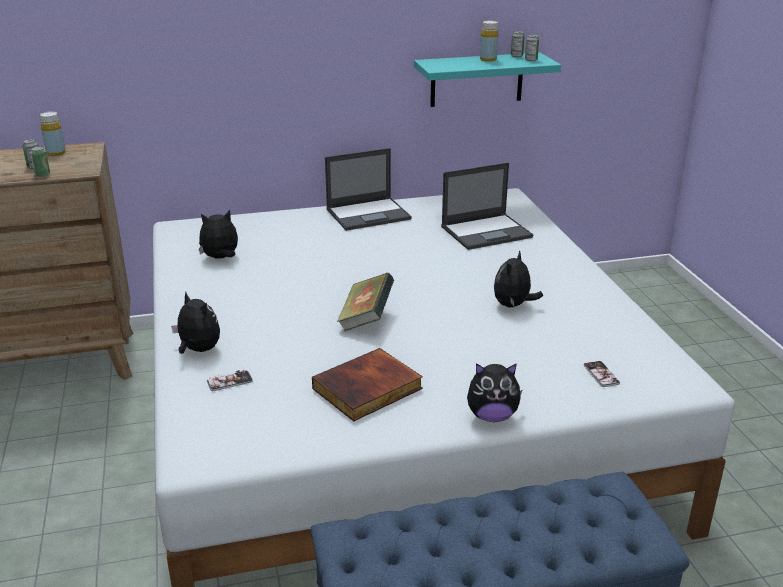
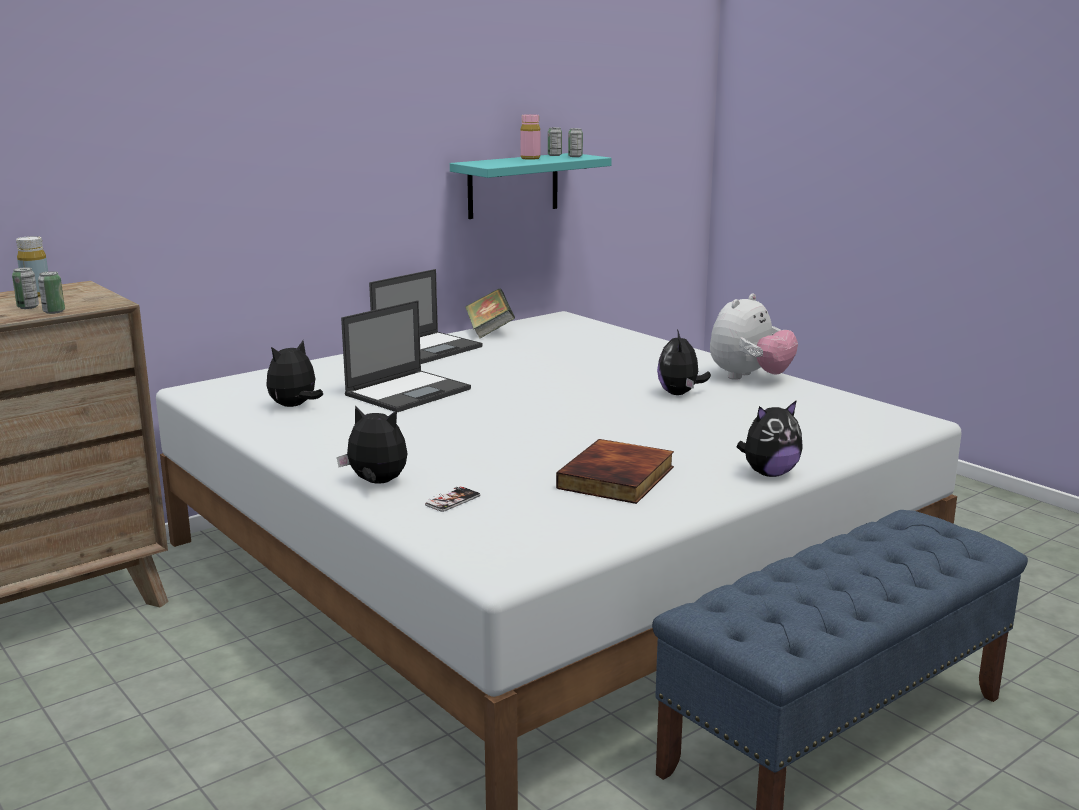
camera: 25 degrees left, 10 degrees down
(366, 319) = (540, 427): book -> book (489, 331)
(487, 232) = (578, 345): laptop -> laptop (409, 392)
(488, 59) = (530, 158): yellow bottle -> pink bottle
(593, 298) = (749, 378): none -> plush toy
(601, 374) = (828, 427): phone -> none

